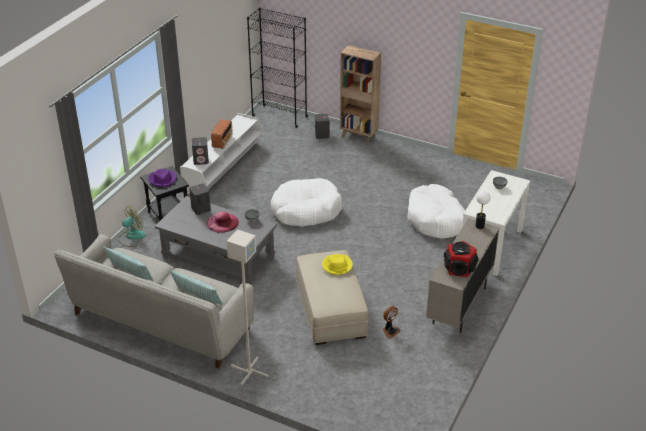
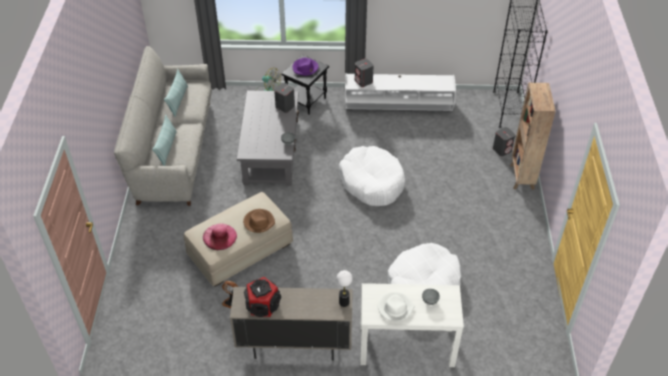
camera: 65 degrees right, 10 degrees up
(222, 141) = (401, 83): radio -> none
(222, 222) = (274, 126): pink hat -> pink hat (219, 236)
(249, 371) = (139, 225): grey floor lamp -> none
(337, 266) = (259, 222): yellow hat -> brown hat
(496, 205) = (395, 307): none -> white hat

